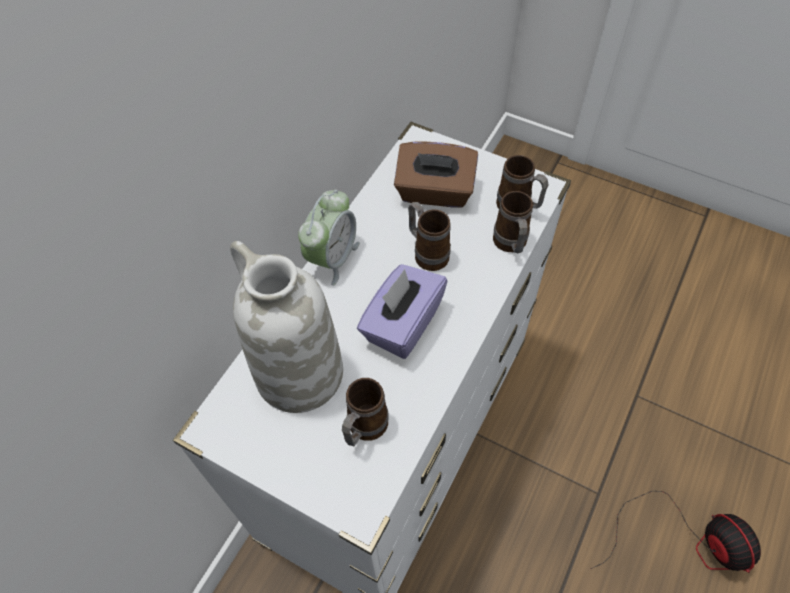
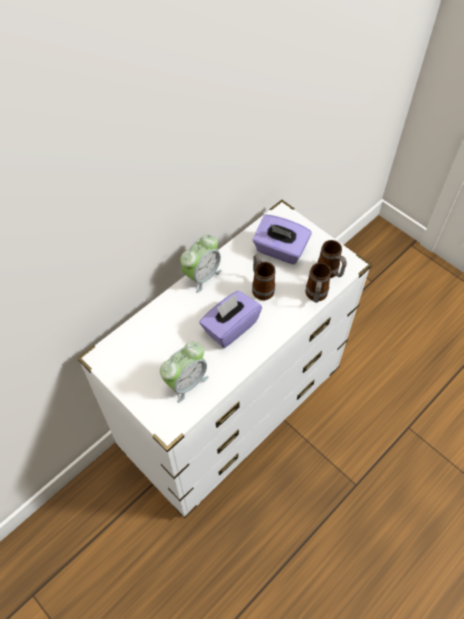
camera: 15 degrees right, 0 degrees up
(297, 373) = (158, 339): white vase -> none
(363, 429) = (186, 382): mug -> alarm clock
(434, 192) = (280, 250): brown tissue box -> purple tissue box
(688, 540) = (407, 534): fan -> none

